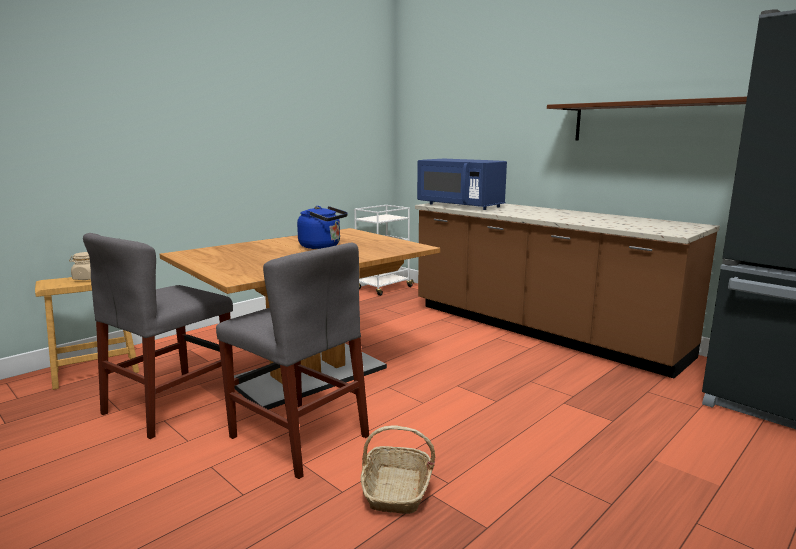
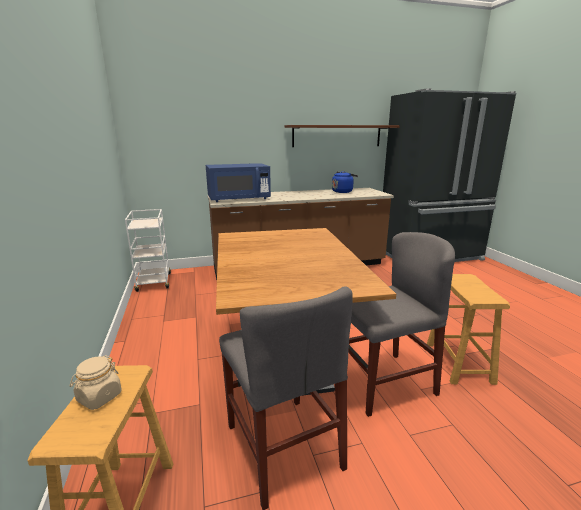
camera: 60 degrees left, 5 degrees up
(322, 246) = (282, 249): blue kettle -> blue kettle (343, 191)
(396, 490) = (459, 362): basket -> brown stool

